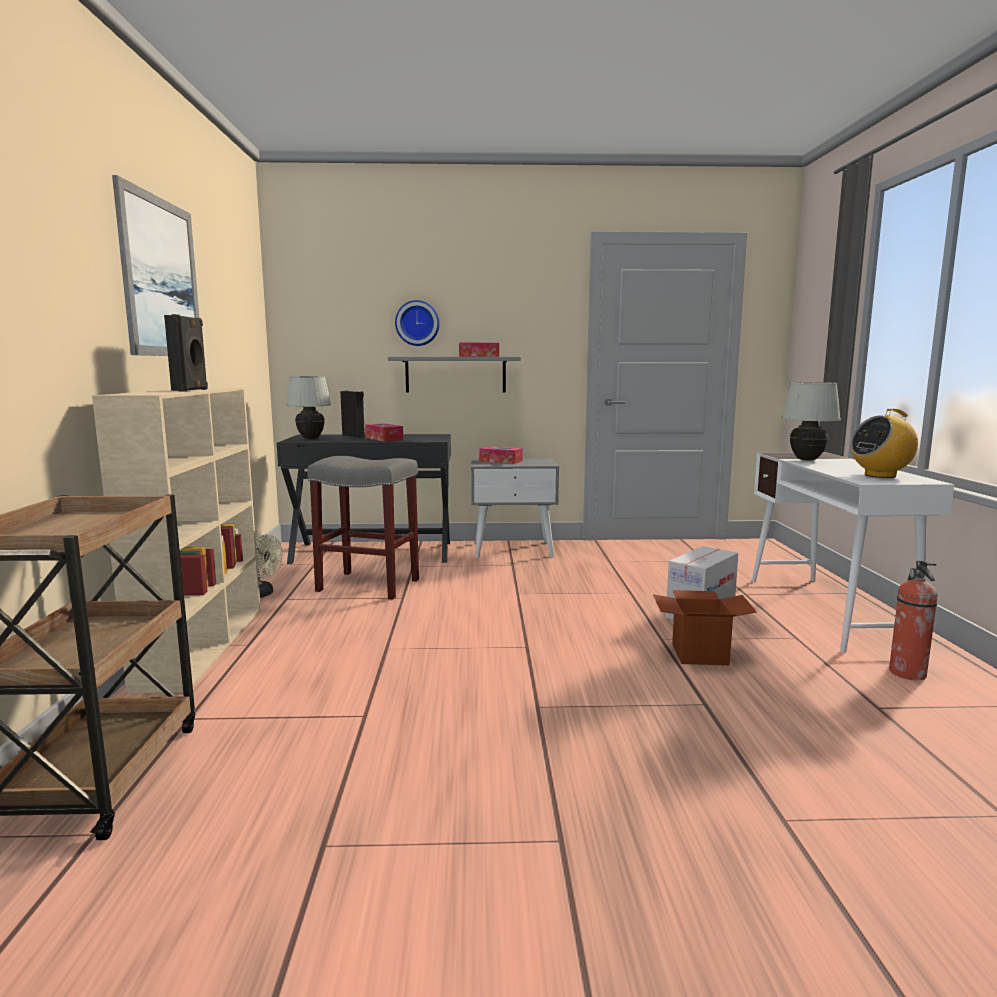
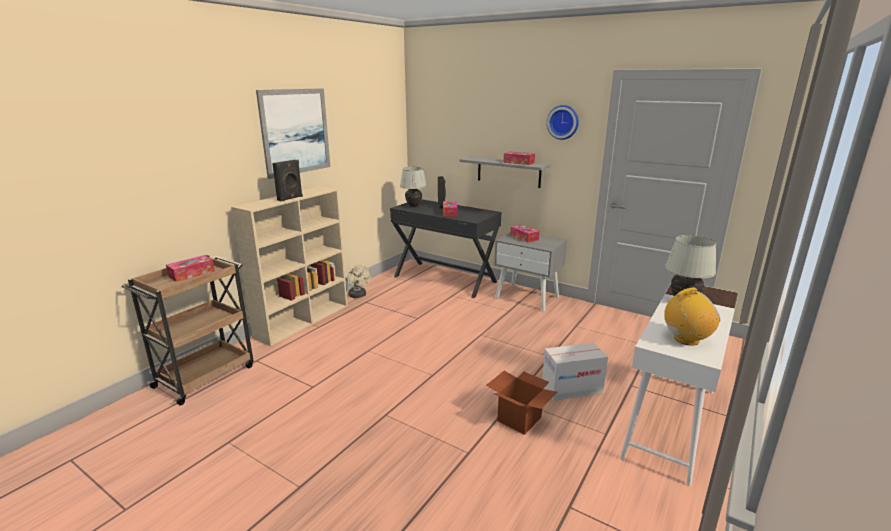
camera: 35 degrees right, 10 degrees up
(68, 524) = (191, 274): none -> tissue box
(367, 585) = (411, 304): grey stool -> none
(417, 323) = (487, 134): wall clock -> wall clock (563, 122)
(880, 475) = (686, 339): radio -> radio turned 150 degrees clockwise
(908, 673) = (639, 496): fire extinguisher -> none

